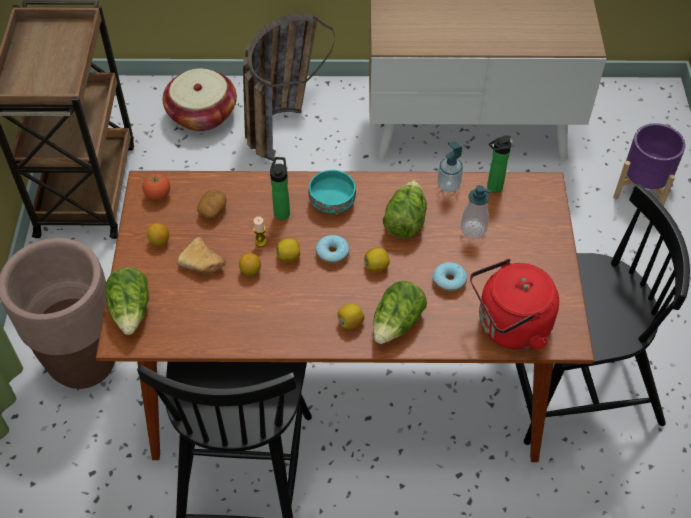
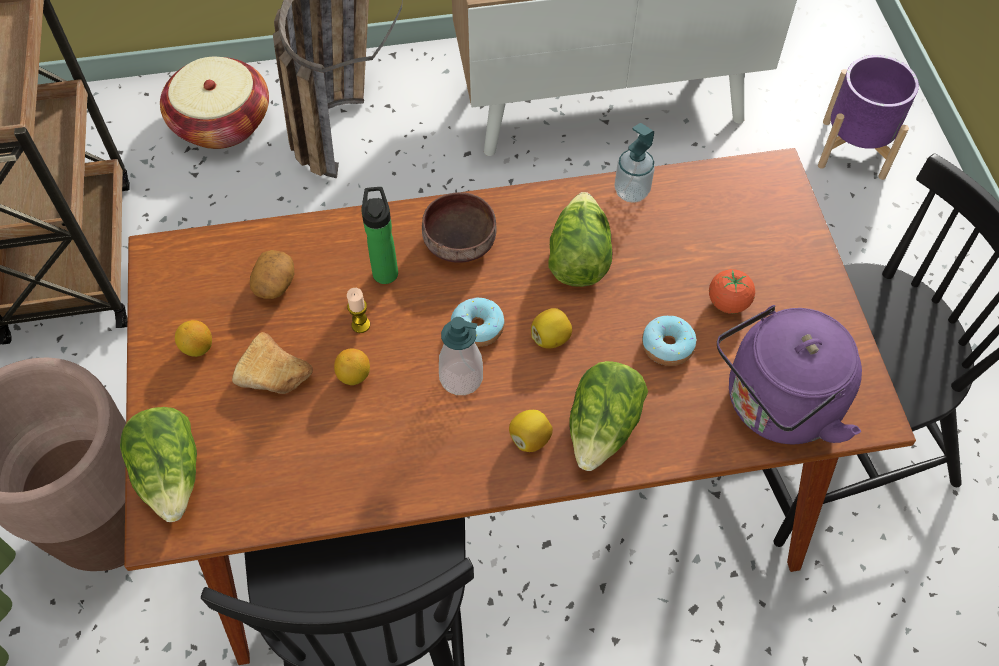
camera: 10 degrees left, 5 degrees up
(158, 195) = (182, 270): tomato -> tomato (728, 303)
(289, 256) = (411, 342): lemon -> none
(333, 200) = (461, 240): turquoise bowl -> brown bowl
(473, 229) = (684, 255): soap dispenser -> soap dispenser (461, 377)
(492, 188) = (698, 186): bottle -> none
(509, 326) = (776, 406): red kettle -> purple kettle

